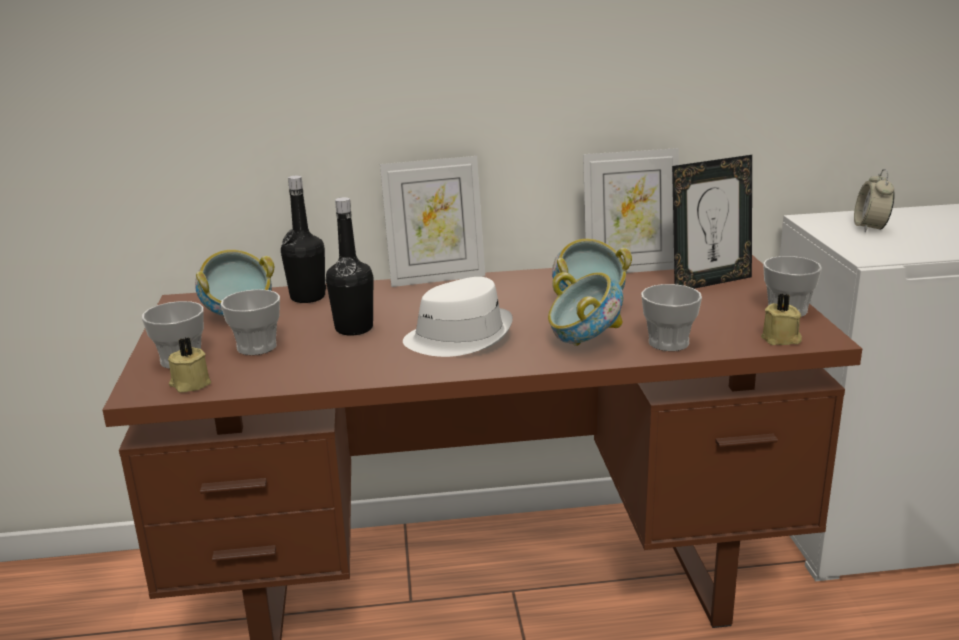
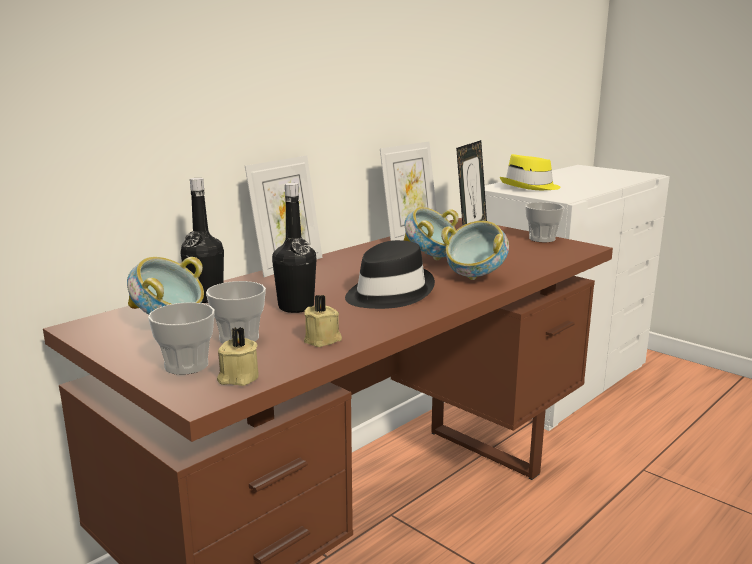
camera: 40 degrees left, 5 degrees down
(459, 337) = (388, 293): white hat -> black hat
(668, 343) = (520, 266): cup -> none
(781, 339) = (570, 252): beige candle -> beige candle (323, 340)
(870, 228) = (530, 187): alarm clock -> yellow hat

